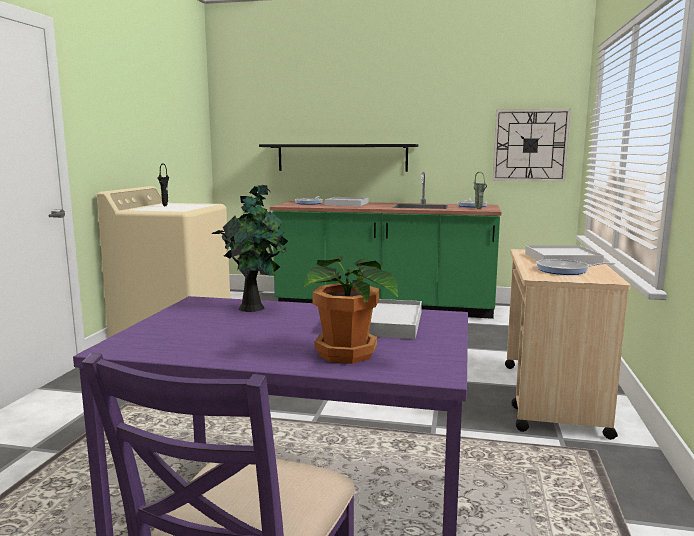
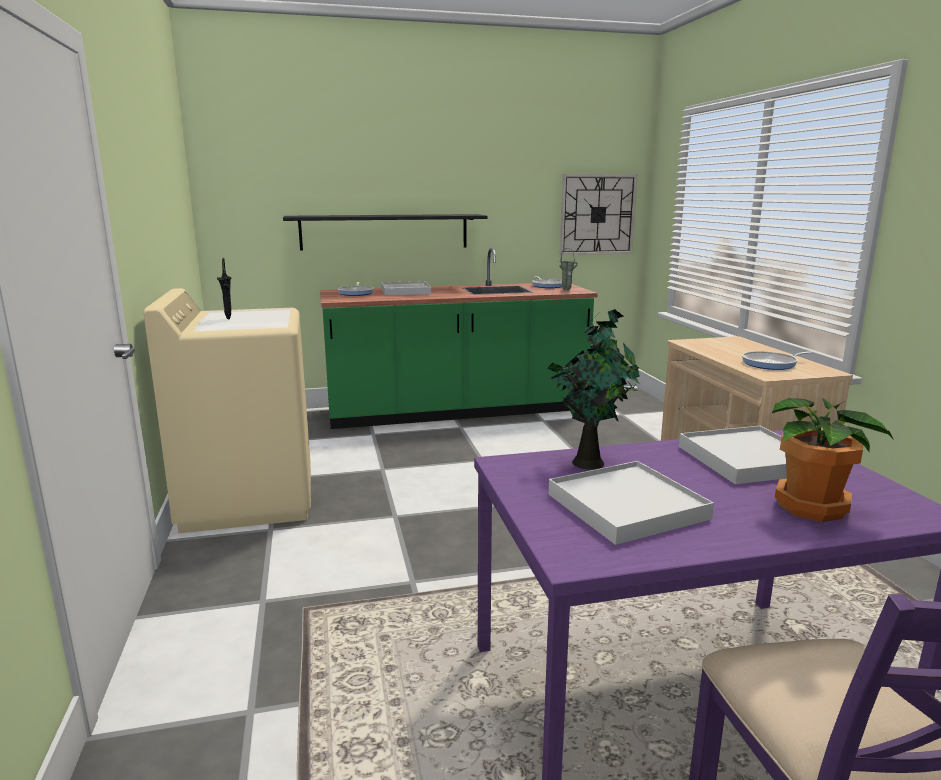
camera: 25 degrees left, 5 degrees up
(561, 258) = (736, 348): white tray -> white tray (626, 506)

